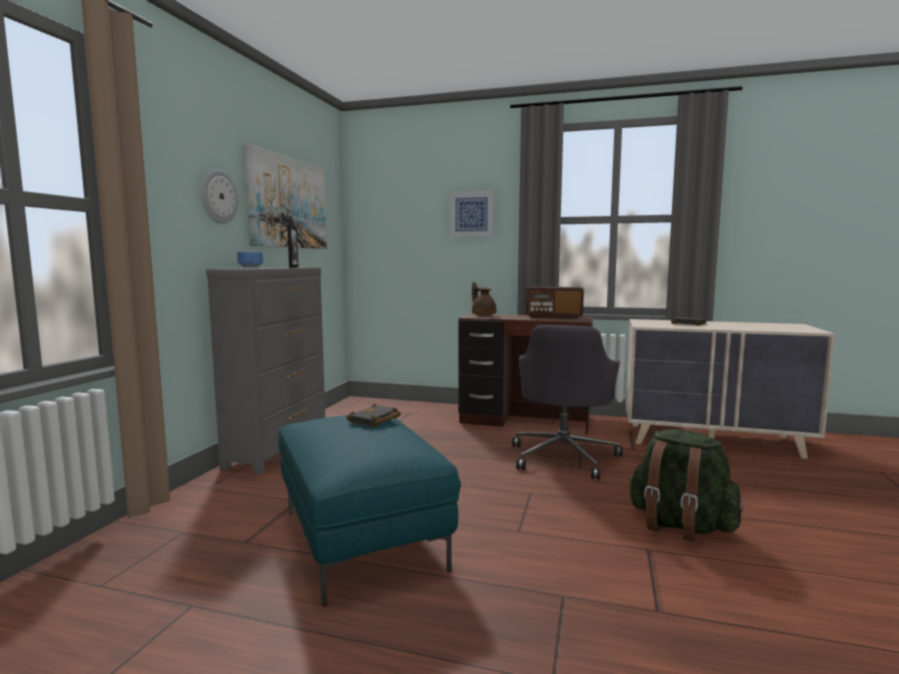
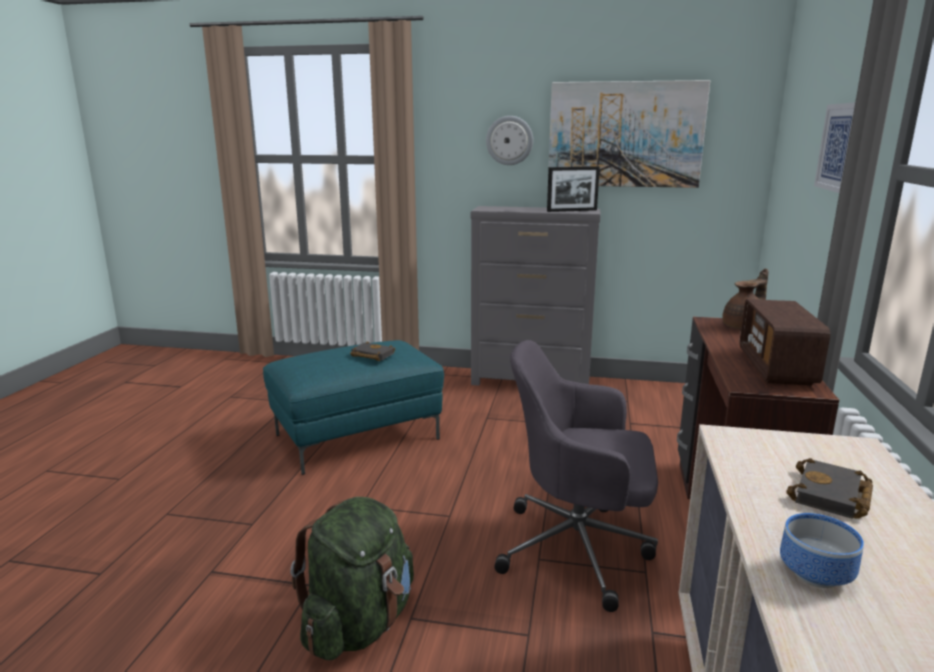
camera: 85 degrees right, 10 degrees up
(250, 268) = (519, 208): bowl -> bowl (815, 572)

